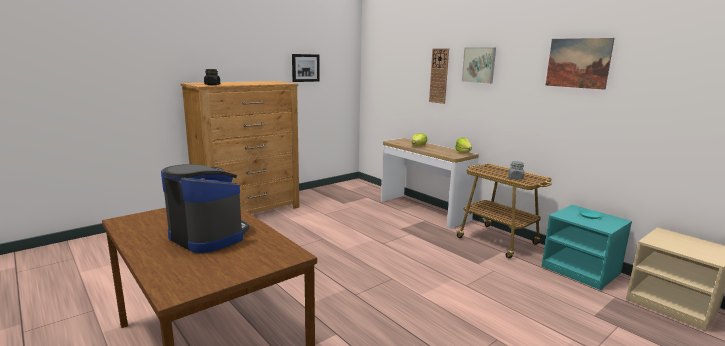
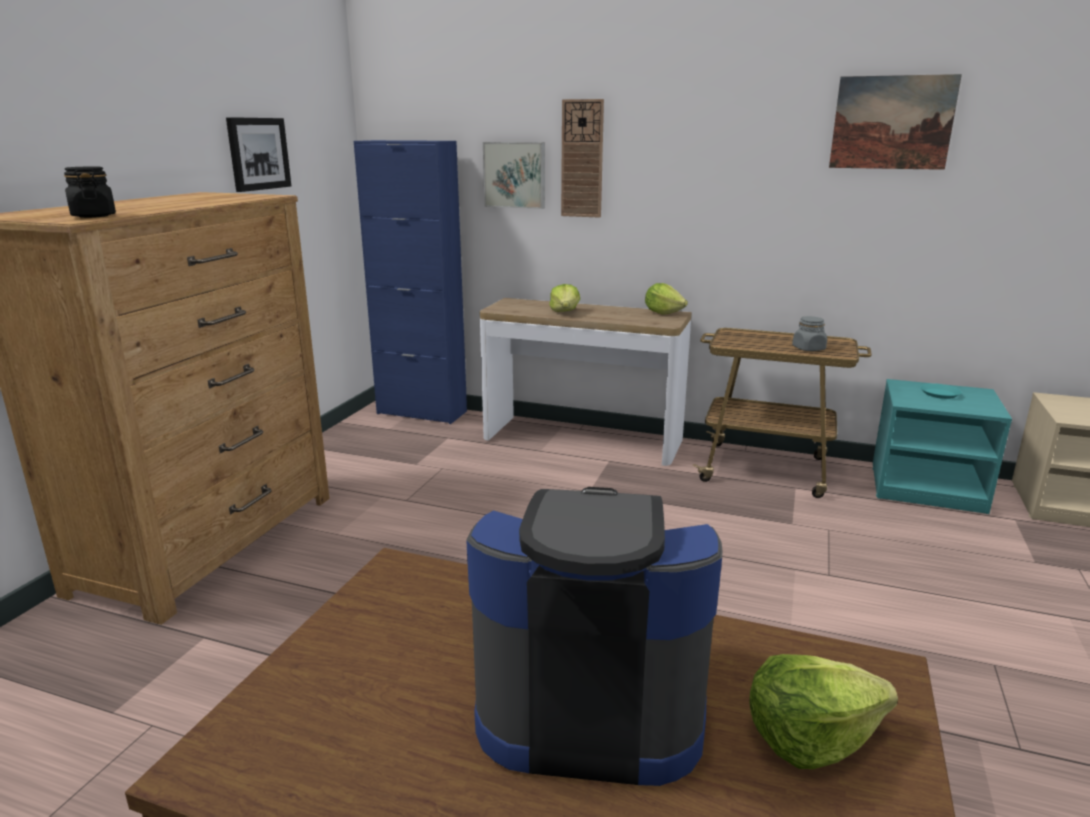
camera: 30 degrees left, 5 degrees up
(246, 258) = (810, 736): none -> lettuce
(368, 186) = (422, 412): none -> blue cabinet
(479, 65) = (680, 133): picture -> picture (515, 175)

